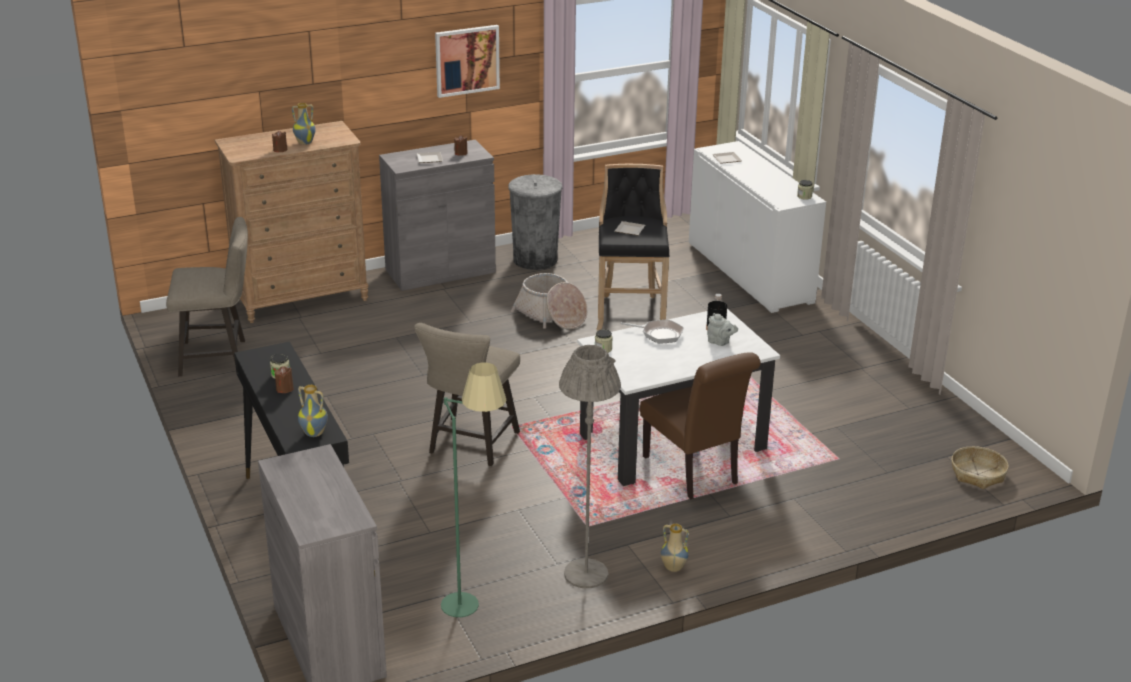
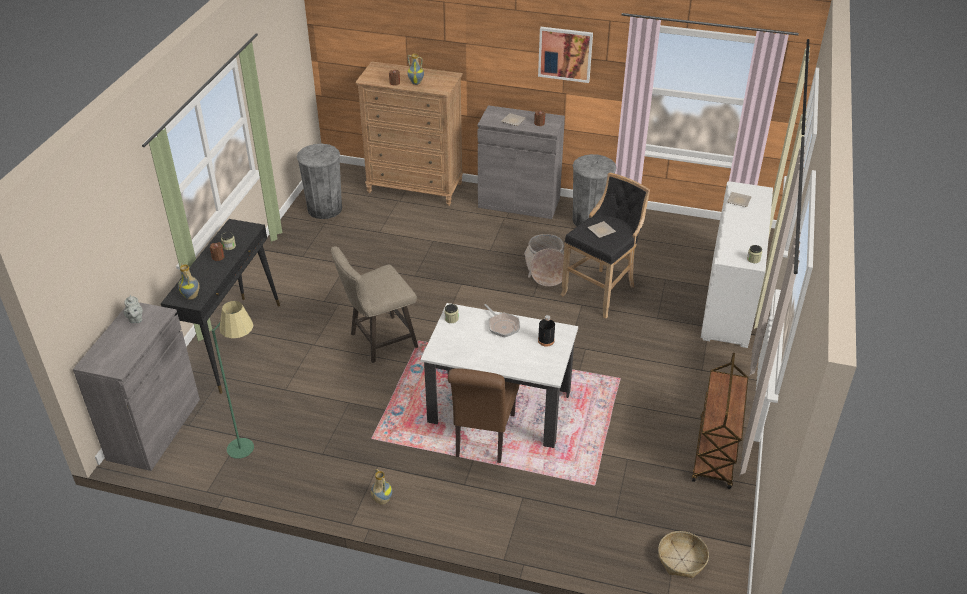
camera: 40 degrees right, 10 degrees up
(219, 357) = (324, 209): beige stool -> grey trash can
(586, 574) = (328, 471): grey floor lamp -> none
(720, 342) = (533, 353): grey teapot -> grey teapot (135, 319)
(898, 389) = (715, 453): none -> brown cart

